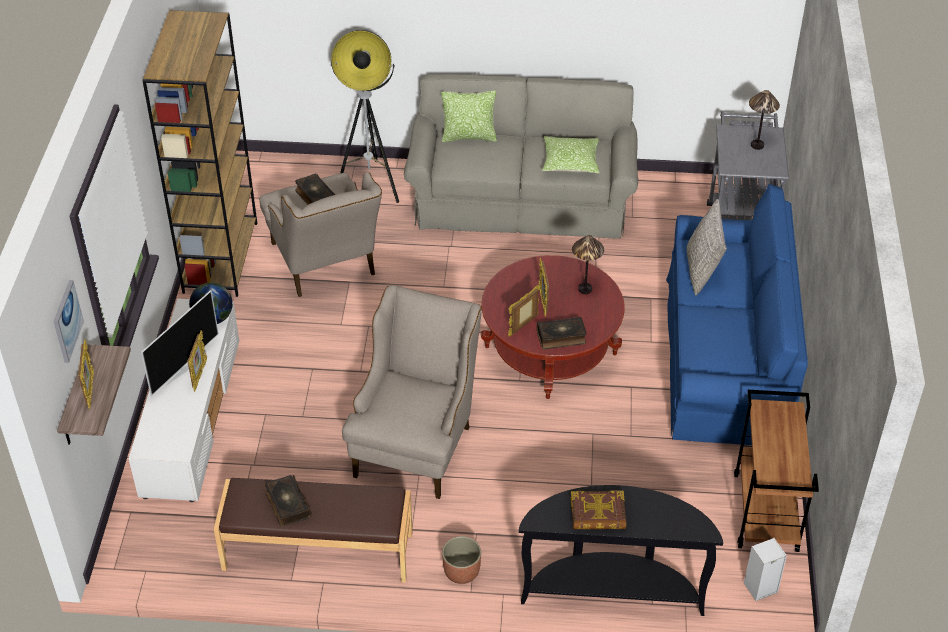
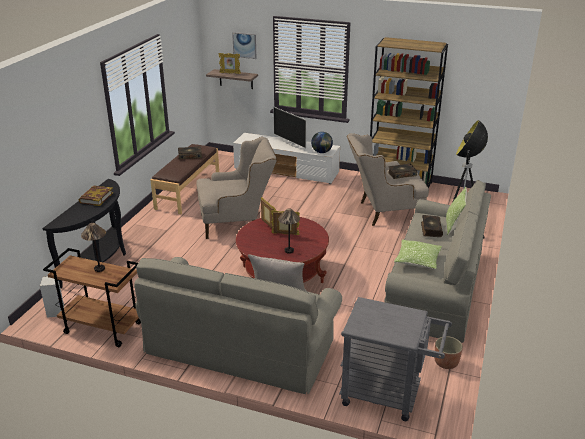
camera: 105 degrees right, 15 degrees down
(199, 375) = (284, 147): picture frame -> none
(417, 441) = (237, 222): beige armchair -> beige armchair turned 45 degrees counterclockwise
(462, 571) = (147, 223): planter -> planter (446, 363)
(561, 337) = (251, 235): book -> book (430, 229)
(724, 357) = (240, 345): blue sofa -> grey sofa
(757, 145) = (391, 325): table lamp -> table lamp (100, 269)

